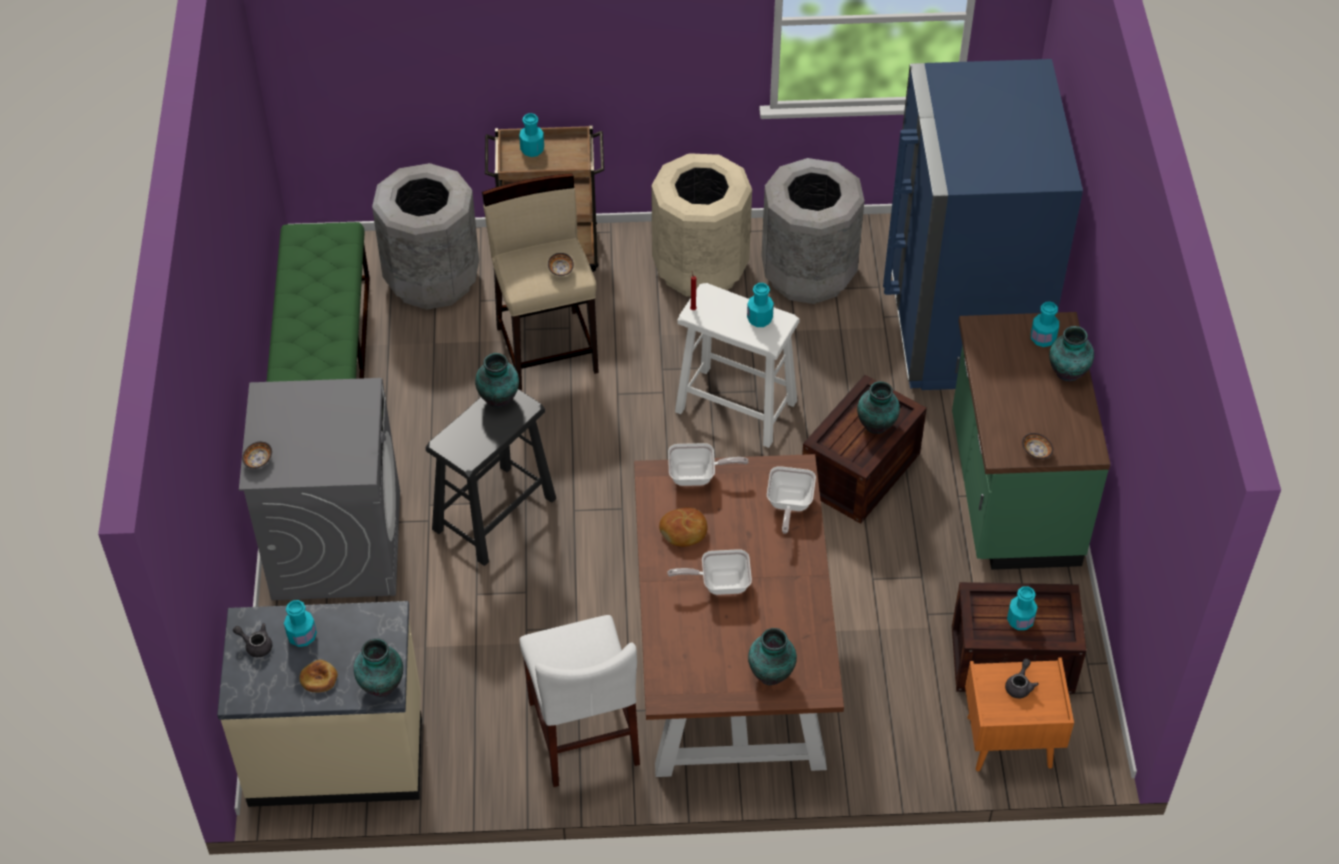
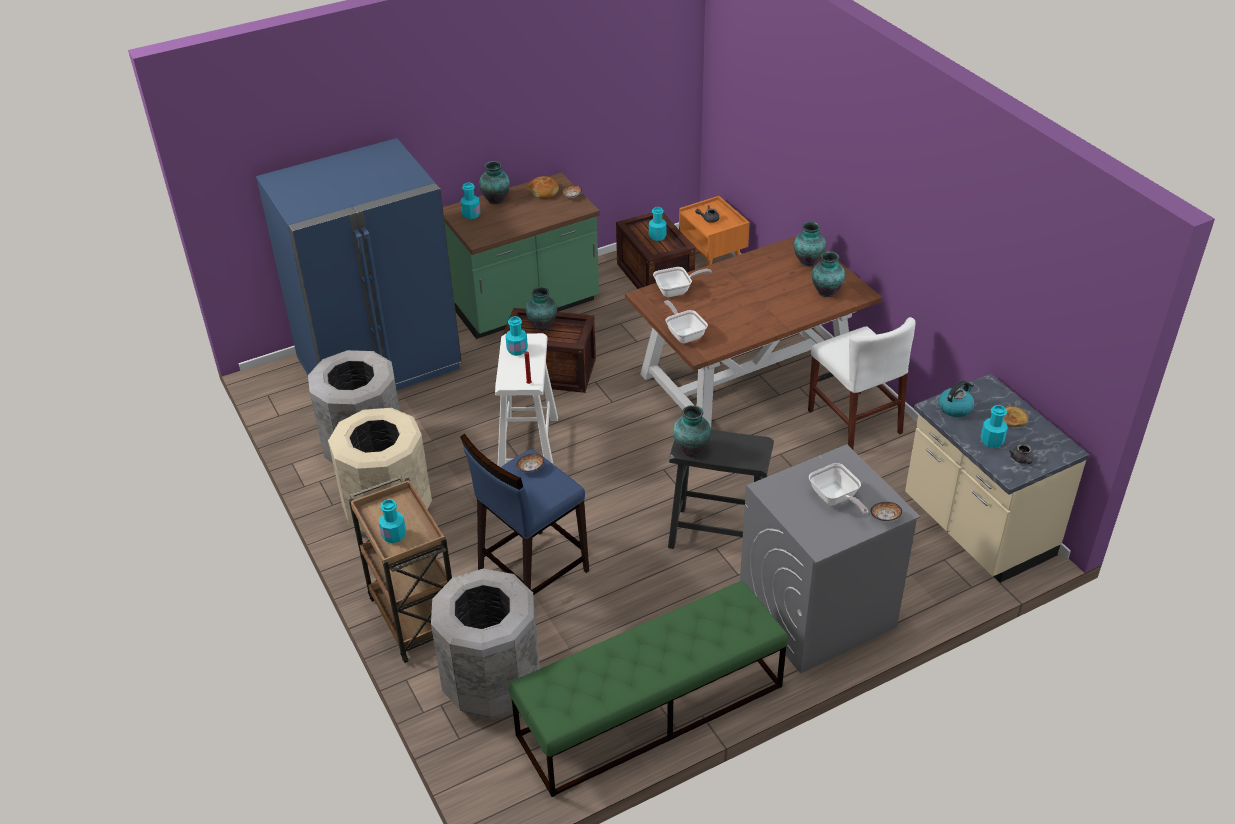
camera: 115 degrees left, 10 degrees down
(374, 635) = (955, 407): none -> kettle
(381, 684) = (986, 389): vase -> vase (826, 292)
(547, 348) = (532, 571): beige stool -> blue stool
(583, 732) = (854, 421): white chair -> white chair turned 105 degrees clockwise
(684, 532) = (735, 325): bread -> bread (544, 192)
(719, 583) = (762, 299): frying pan -> frying pan (835, 499)

